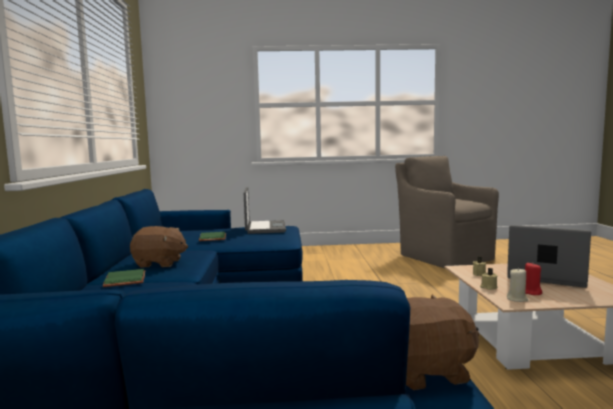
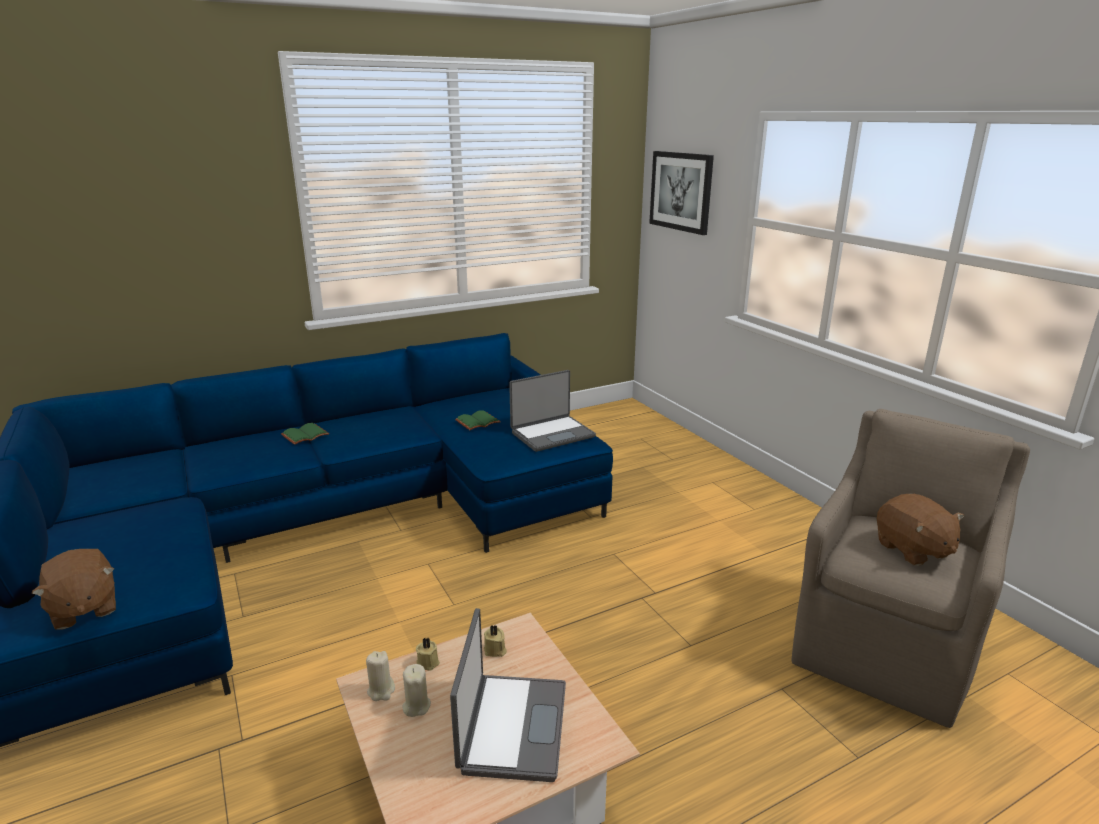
camera: 65 degrees right, 15 degrees up
(159, 263) = (361, 431): brown plush toy -> brown plush toy (912, 550)
(190, 96) = (681, 191): none -> picture
(531, 292) = (416, 706): red candle -> beige candle

